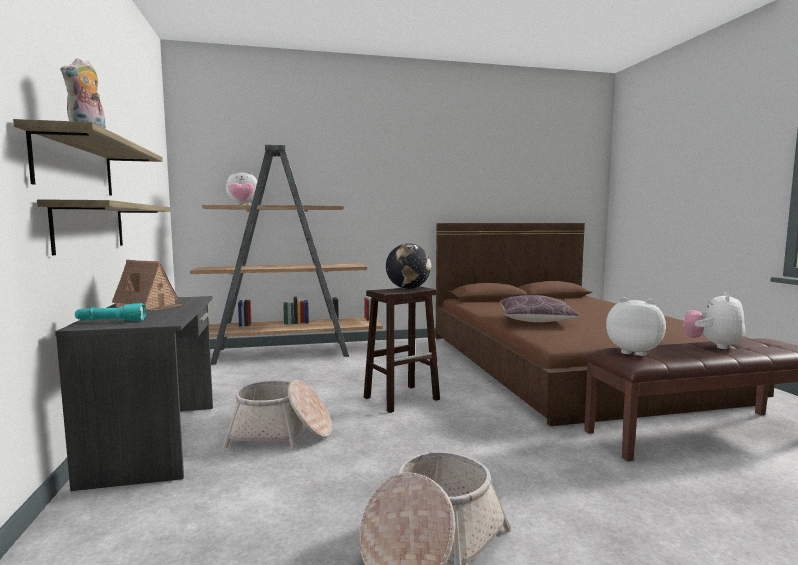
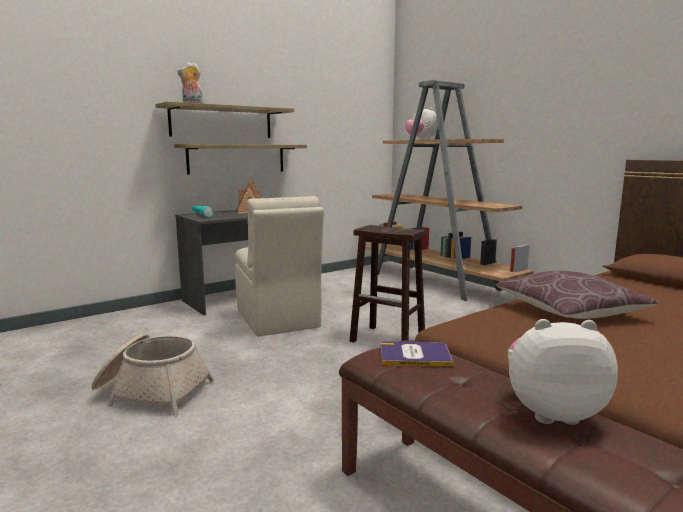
camera: 65 degrees right, 5 degrees up
(281, 434) = (278, 320): basket -> beige chair
(408, 288) = (400, 229): globe -> none
(633, 352) = (415, 355): plush toy -> book

